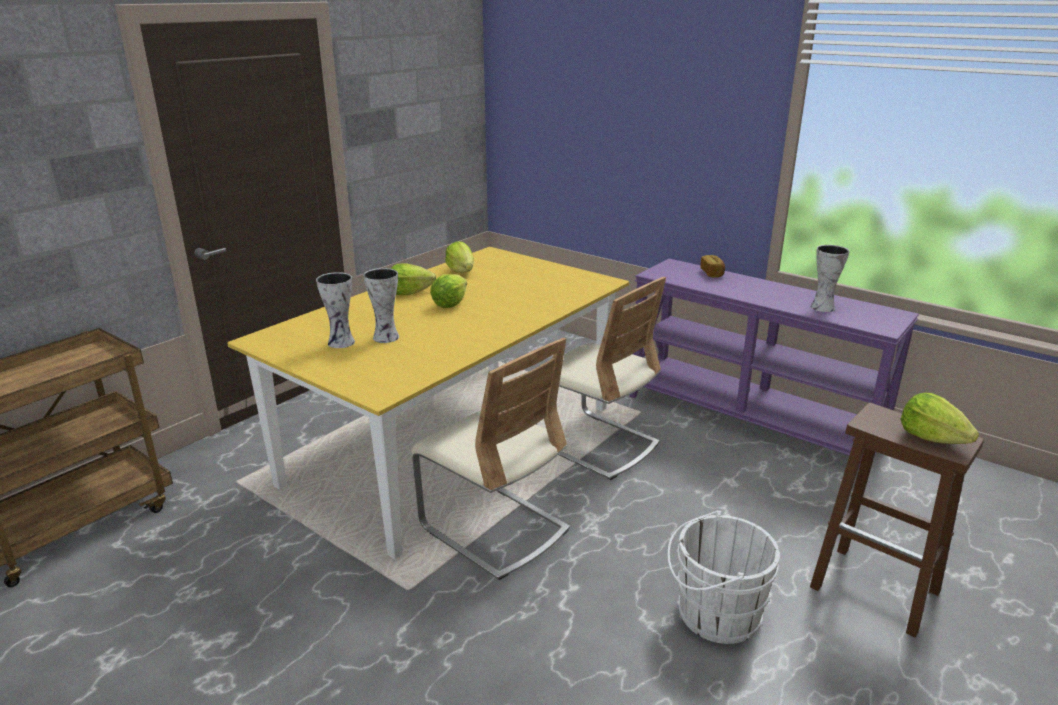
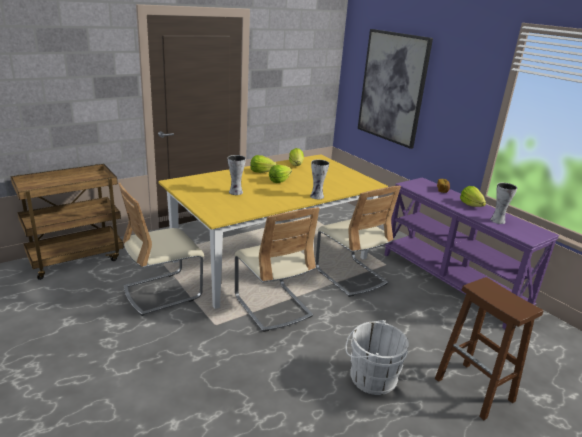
camera: 15 degrees right, 0 degrees up
(281, 551) = (162, 292): none -> beige chair
(342, 342) = (212, 191): vase -> vase (317, 196)
(588, 118) = (392, 87): none -> picture
(931, 438) = (509, 303): lettuce -> lettuce (471, 205)

